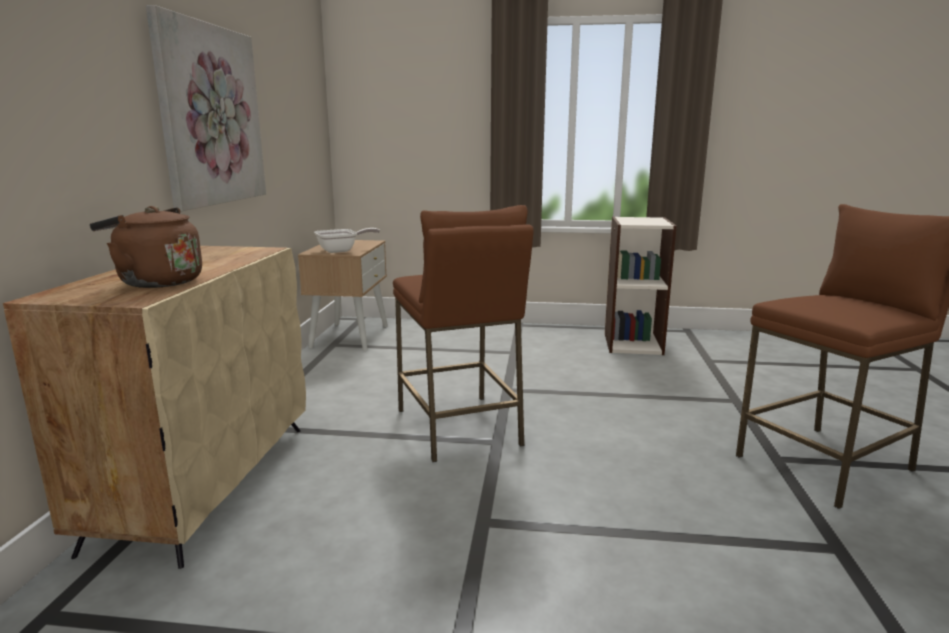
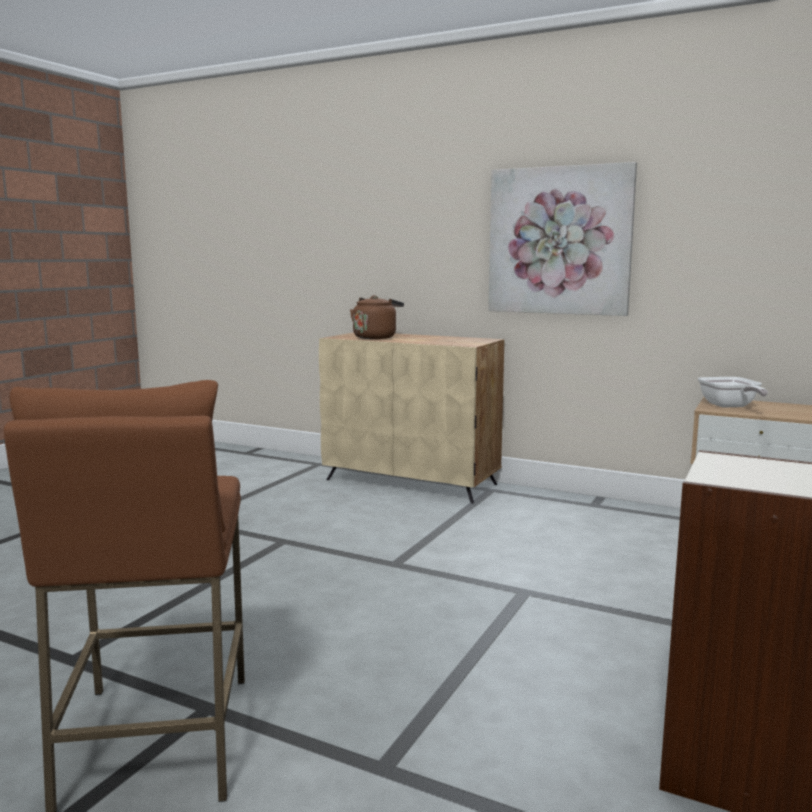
camera: 110 degrees right, 5 degrees down
(459, 427) = (437, 554): brown stool -> none

